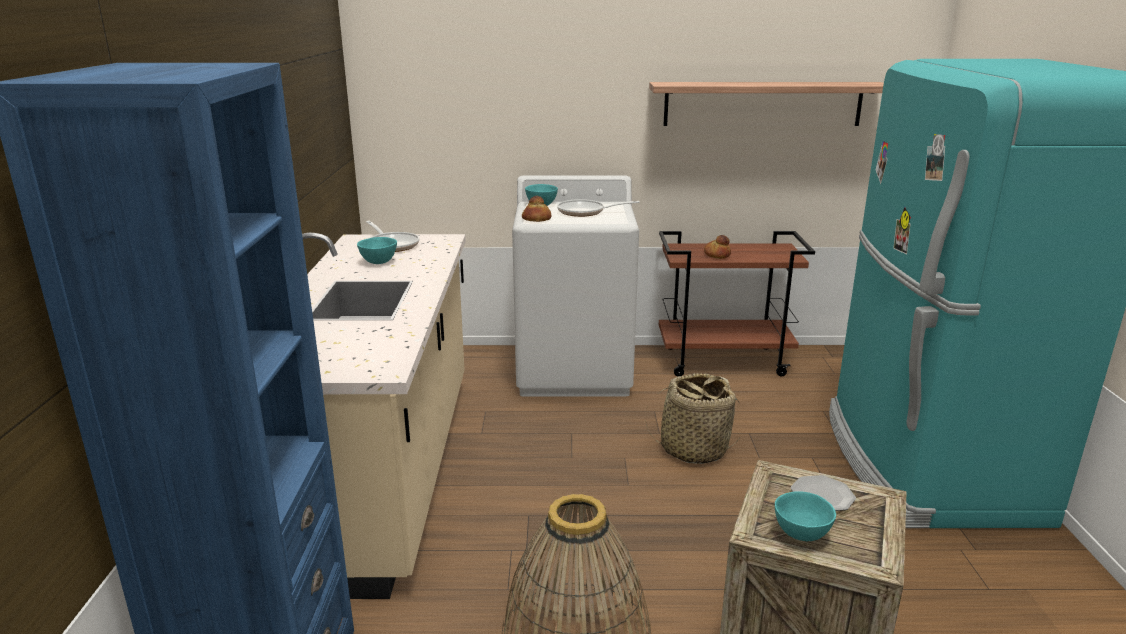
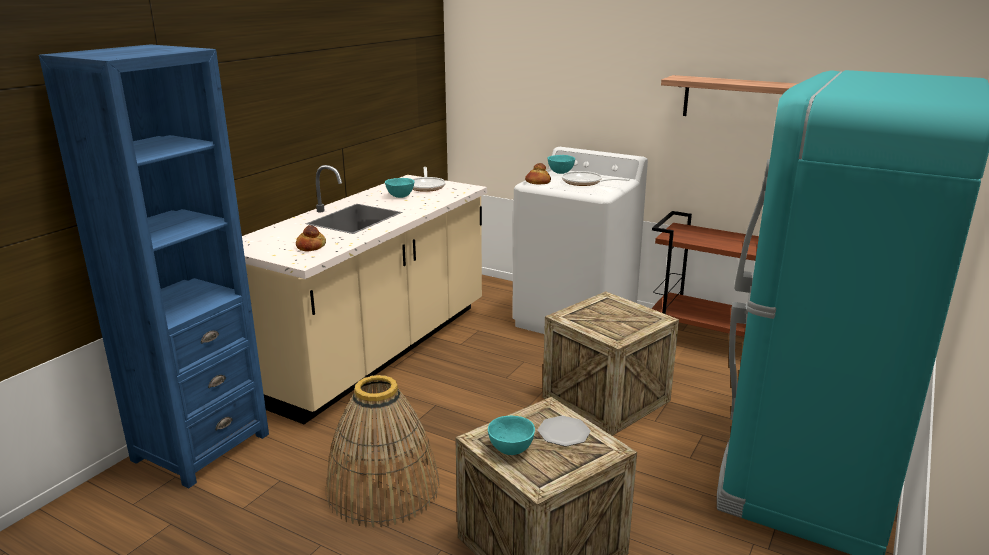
camera: 30 degrees right, 0 degrees up
(693, 449) = (606, 399): basket -> crate
(717, 255) = (707, 239): bread -> bread (311, 247)

